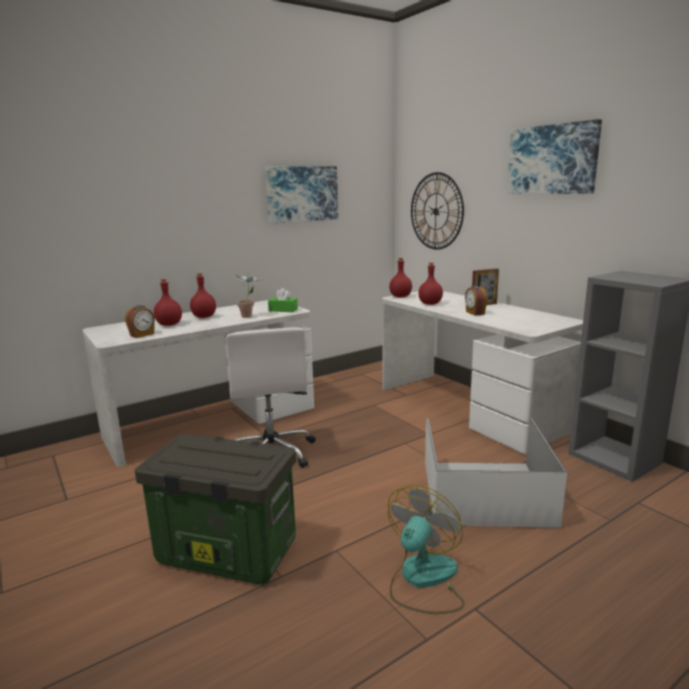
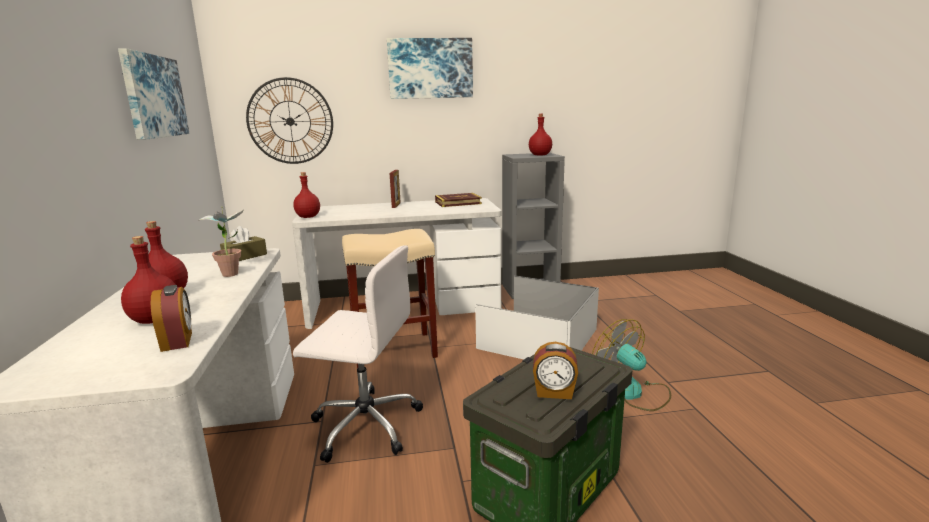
camera: 65 degrees left, 0 degrees up
(283, 310) = (245, 257): green tissue box -> brown tissue box
(382, 429) = (393, 350): none -> beige stool
(430, 304) = (357, 214): red bottle -> red bottle (539, 155)
(474, 313) = (415, 210): alarm clock -> alarm clock (554, 392)
(535, 318) = (458, 203): none -> book

